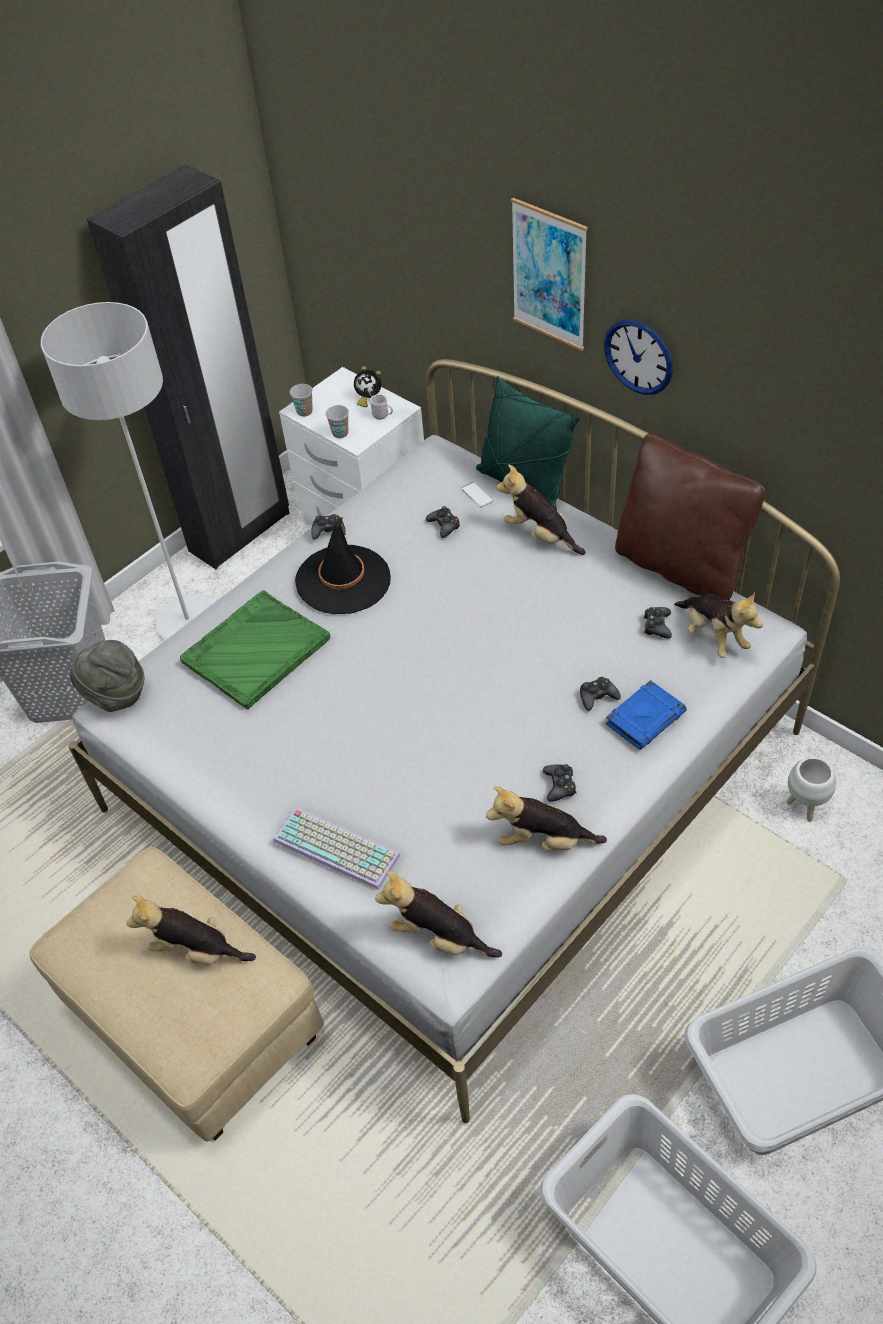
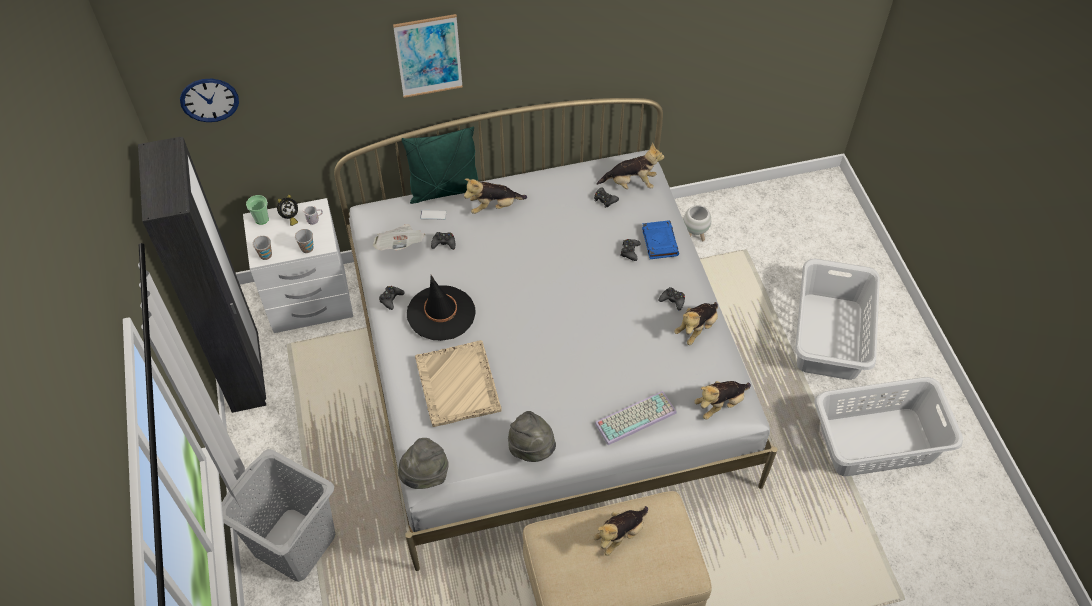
camera: 60 degrees left, 5 degrees up
(188, 621) = (298, 444): grey floor lamp -> none
(216, 768) = (532, 448): none -> grey hat
(255, 651) = (458, 385): green tray -> beige tray
(347, 382) = (261, 219): none -> cup
(407, 496) = (400, 246): none -> newspaper
(638, 357) = (505, 68): wall clock -> wall clock (209, 100)
(680, 566) = (572, 165): brown pillow -> none

